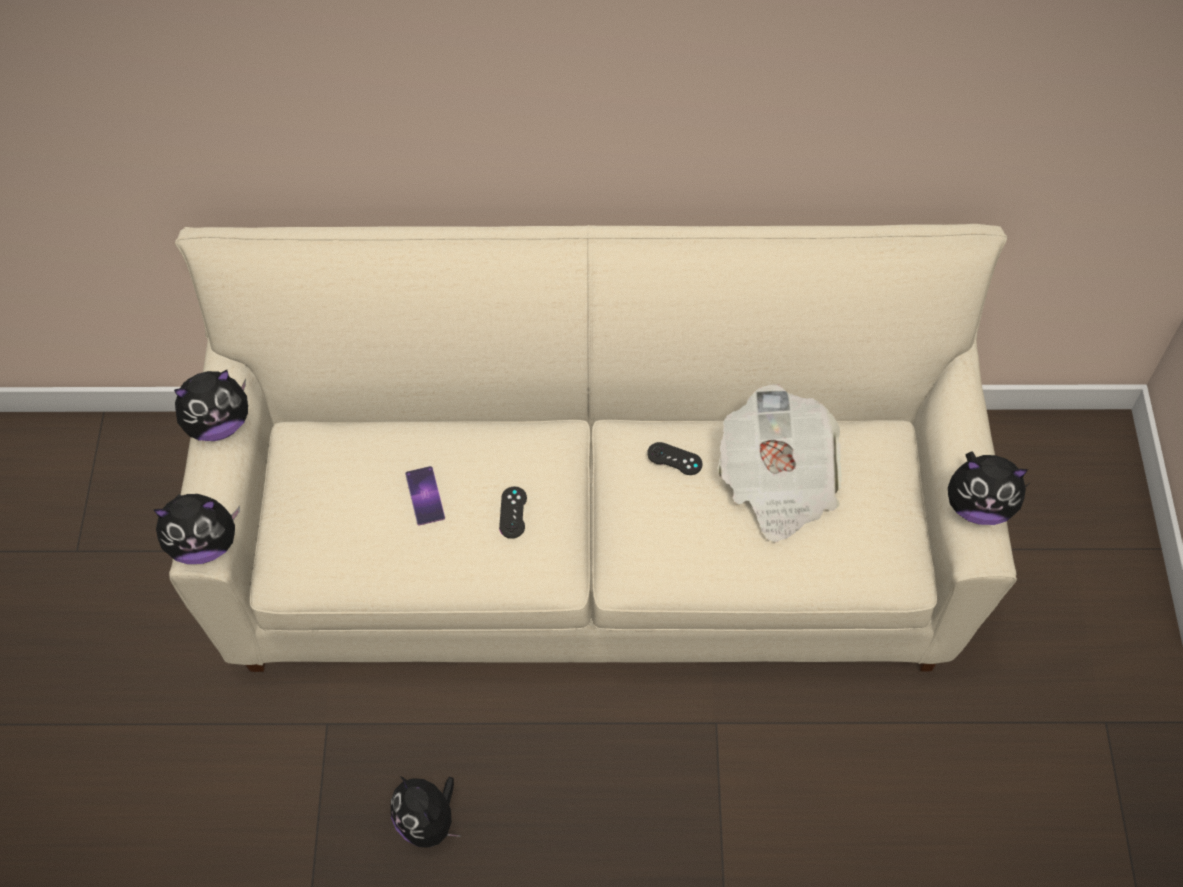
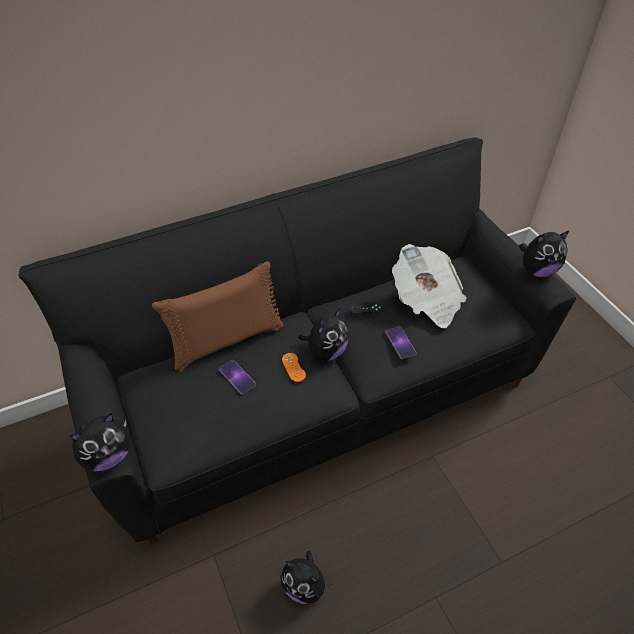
camera: 25 degrees left, 10 degrees down
(218, 424) = (85, 382): plush toy -> plush toy (326, 352)
(443, 428) = (226, 340): none -> brown pillow
(513, 512) = (293, 367): black game controller -> orange game controller
(592, 548) = (317, 394): beige sofa -> black sofa
(692, 537) = (400, 342): none -> phone

